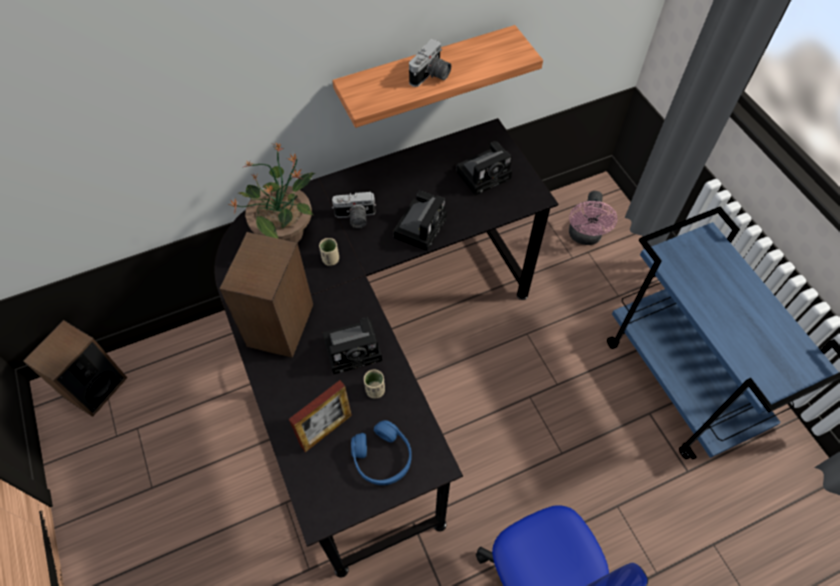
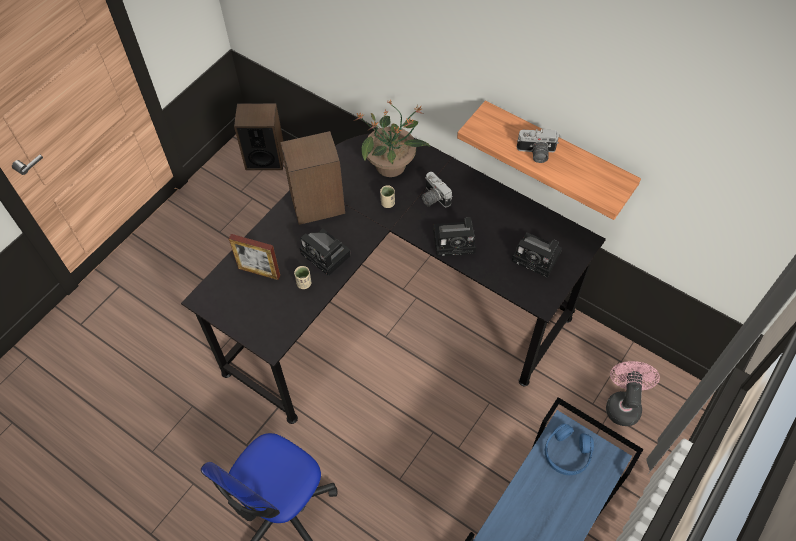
camera: 60 degrees right, 0 degrees up
(382, 457) = (259, 312): blue headphones -> blue headphones (567, 453)
(584, 237) = (623, 404): pink fan -> pink fan turned 120 degrees clockwise

